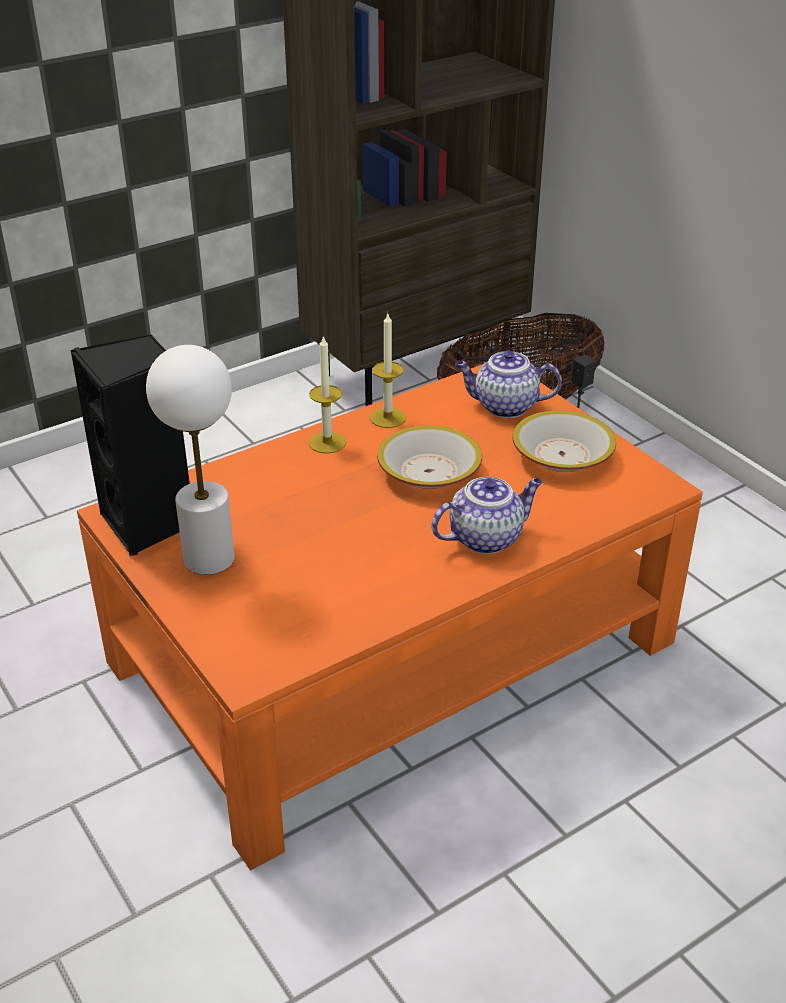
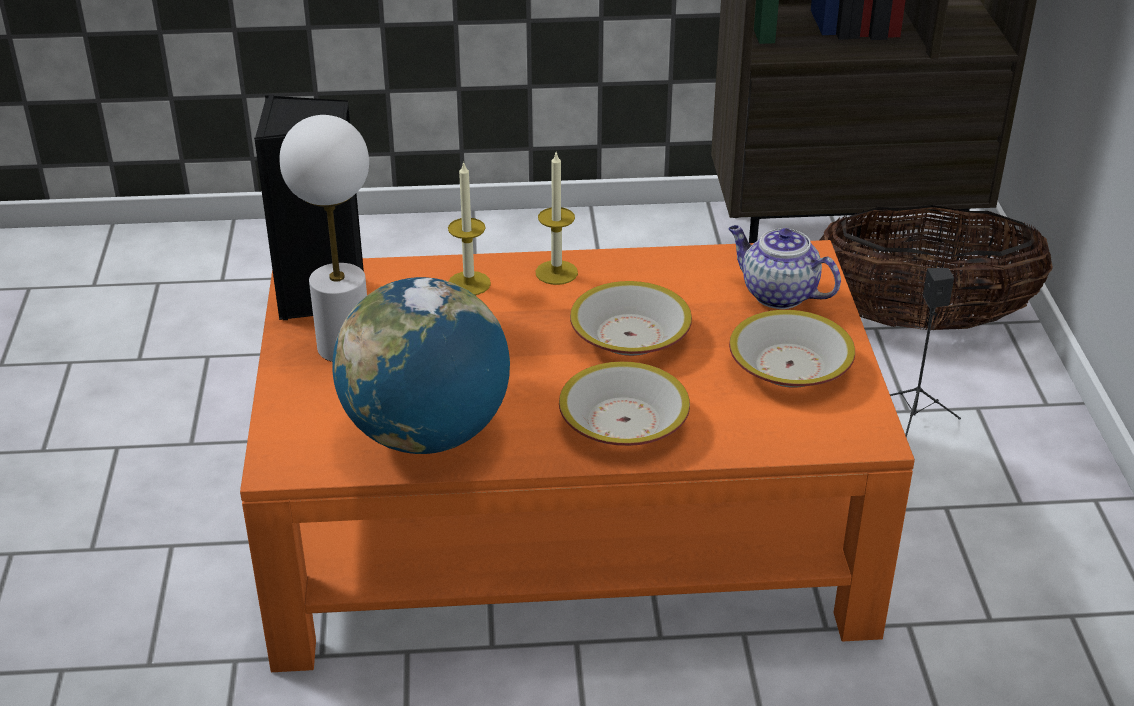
camera: 30 degrees right, 0 degrees up
(345, 603) = (426, 434): none -> globe
(388, 418) = (641, 267): candle -> candle (469, 283)
(486, 537) = (624, 422): teapot -> bowl

